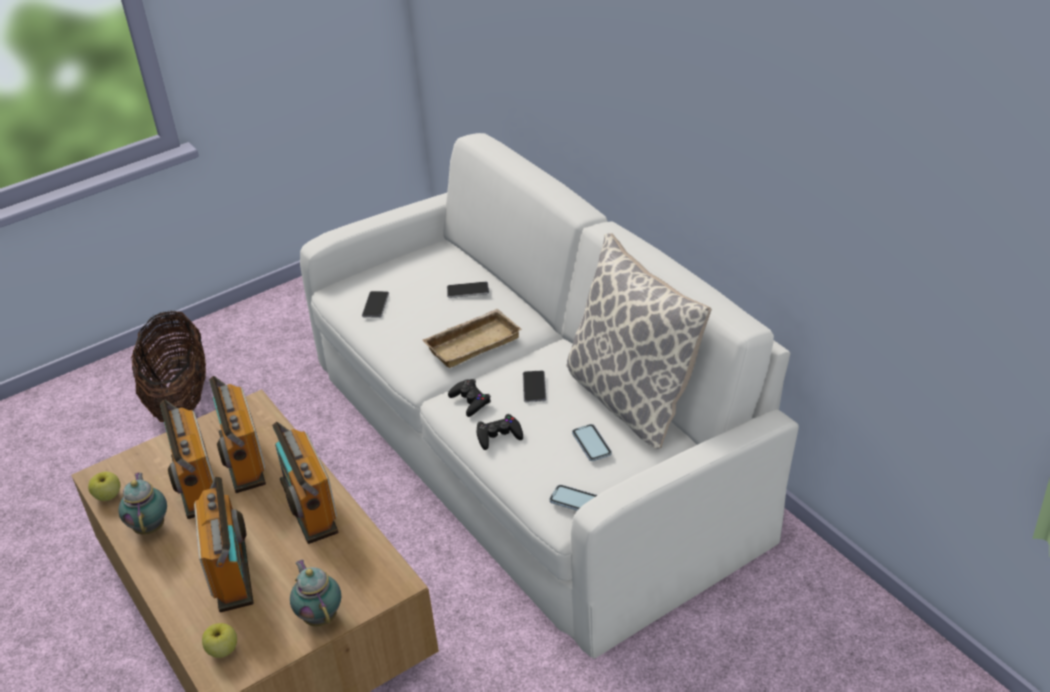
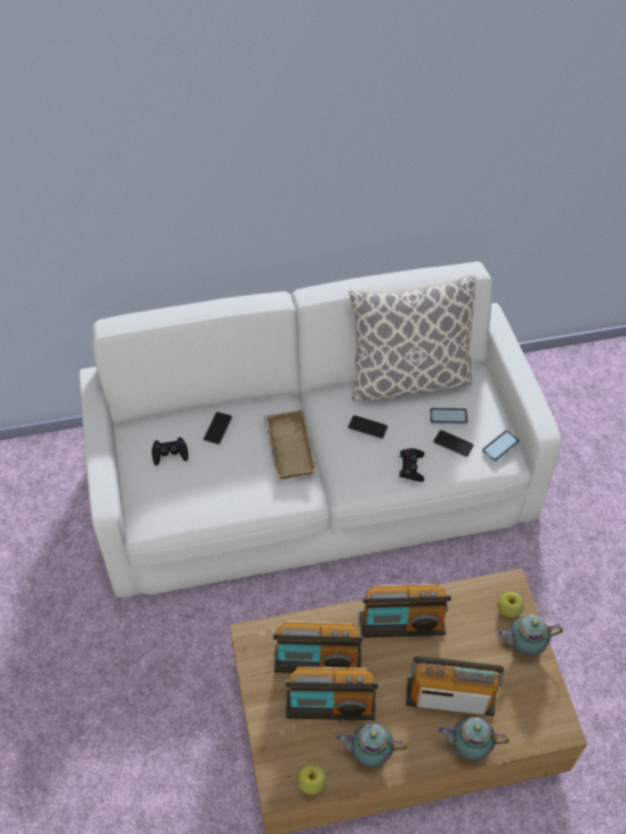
camera: 70 degrees left, 15 degrees up
(177, 601) = (468, 746): none -> teapot
(180, 398) = (91, 731): basket -> none
(222, 650) = (534, 721): apple -> apple (508, 610)
(375, 305) = (194, 499): phone -> phone (453, 444)
(470, 401) = (360, 472): black game controller -> black game controller (170, 453)

